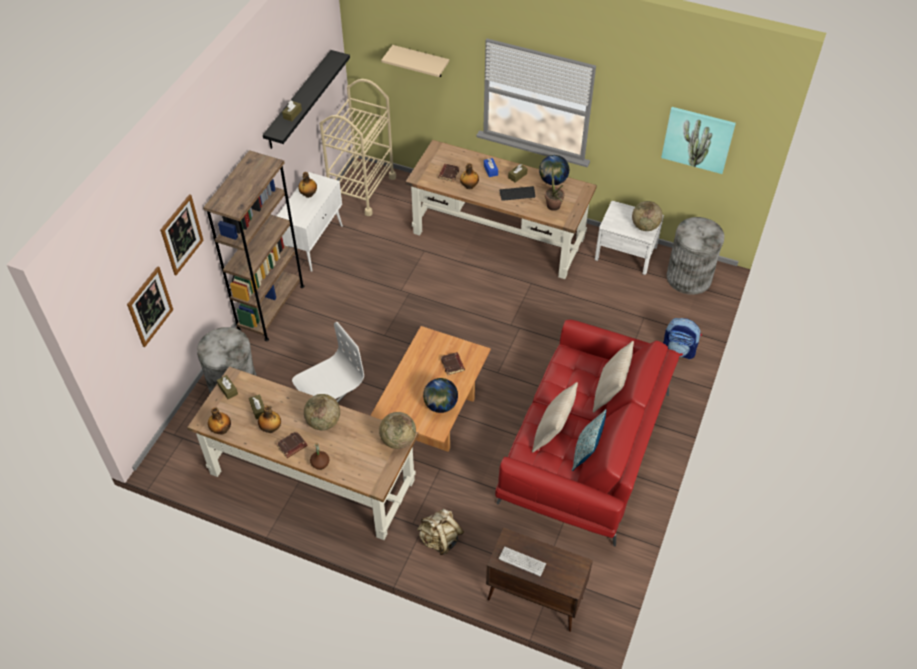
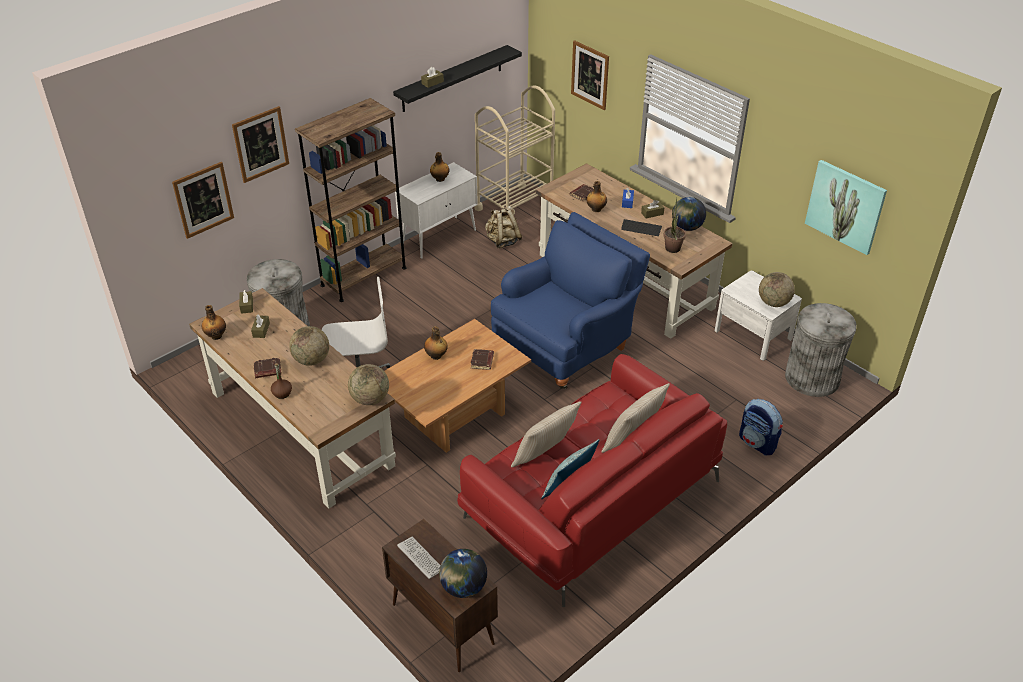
camera: 25 degrees right, 10 degrees down
(271, 429) = (260, 349): bottle -> bottle (436, 356)
(421, 61) = (590, 75): beige shelf -> picture
(440, 405) = (445, 392): globe -> globe (463, 587)
(440, 539) = (383, 529): beige backpack -> beige backpack (503, 241)
(486, 315) = (566, 345): none -> blue armchair

